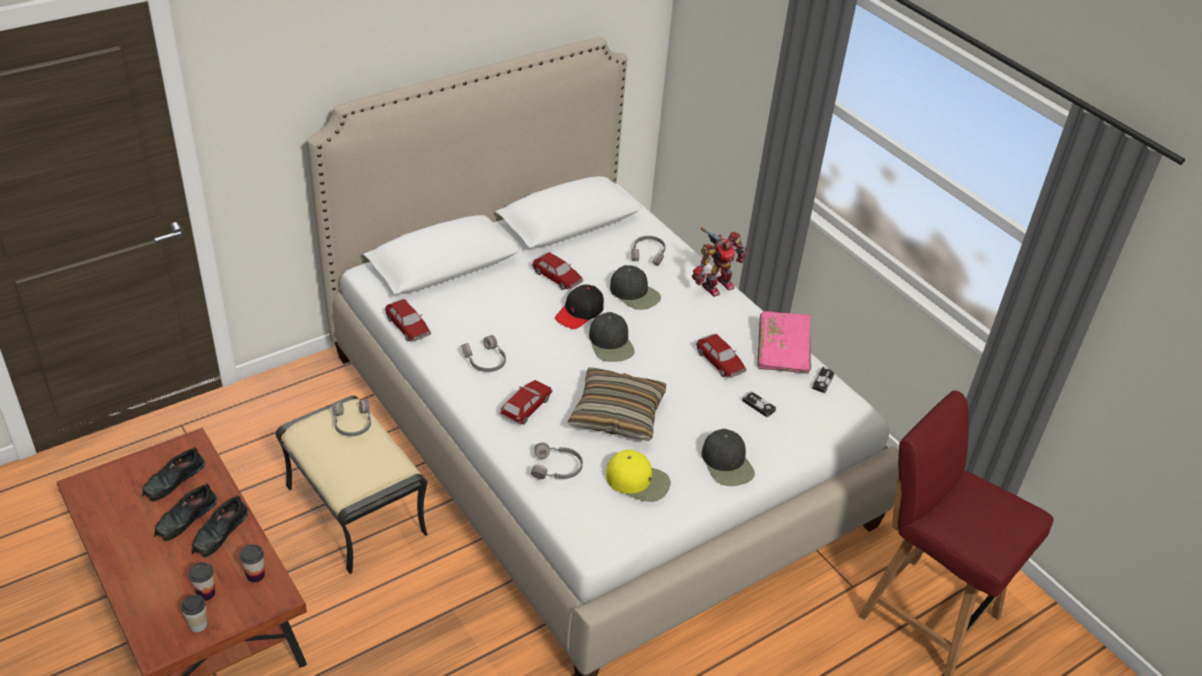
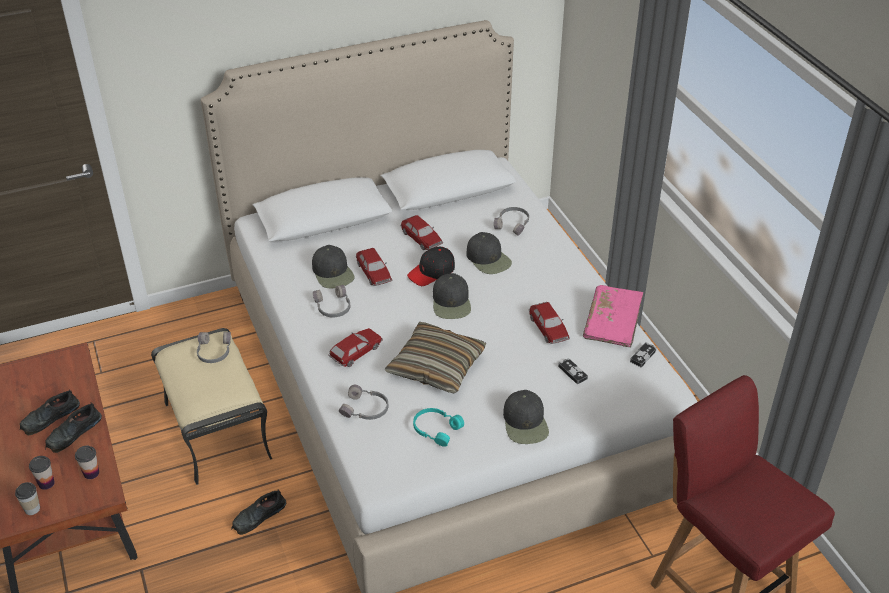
camera: 15 degrees right, 0 degrees up
(173, 480) = (49, 385): black shoe -> black shoe (258, 517)
(408, 327) = (275, 271): toy car -> toy car (374, 273)
(473, 323) = (333, 273): none -> black cap
(638, 481) = (436, 429): yellow cap -> turquoise headphones
(716, 285) = (567, 257): toy robot -> none

